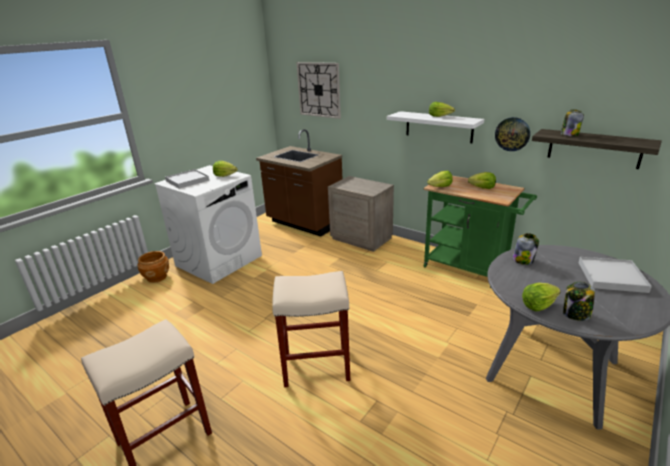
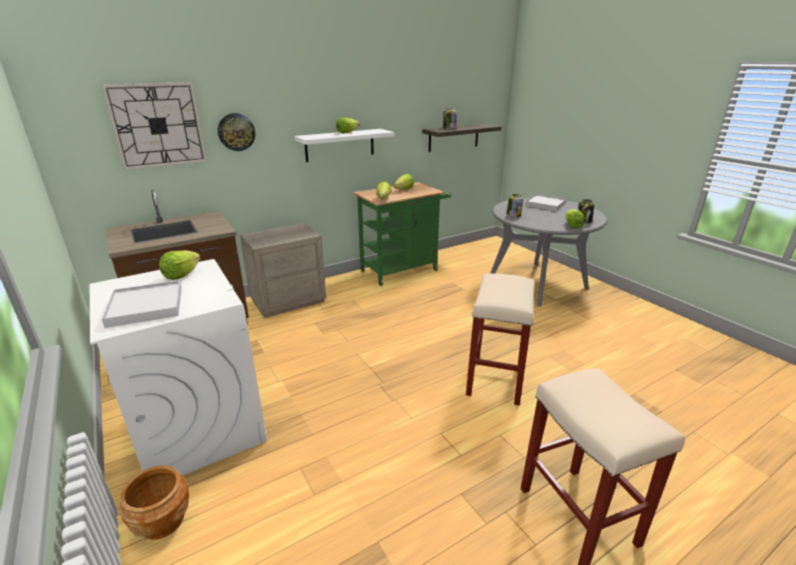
camera: 70 degrees left, 0 degrees up
(512, 134) = (403, 138): wall clock -> wall clock (236, 132)

